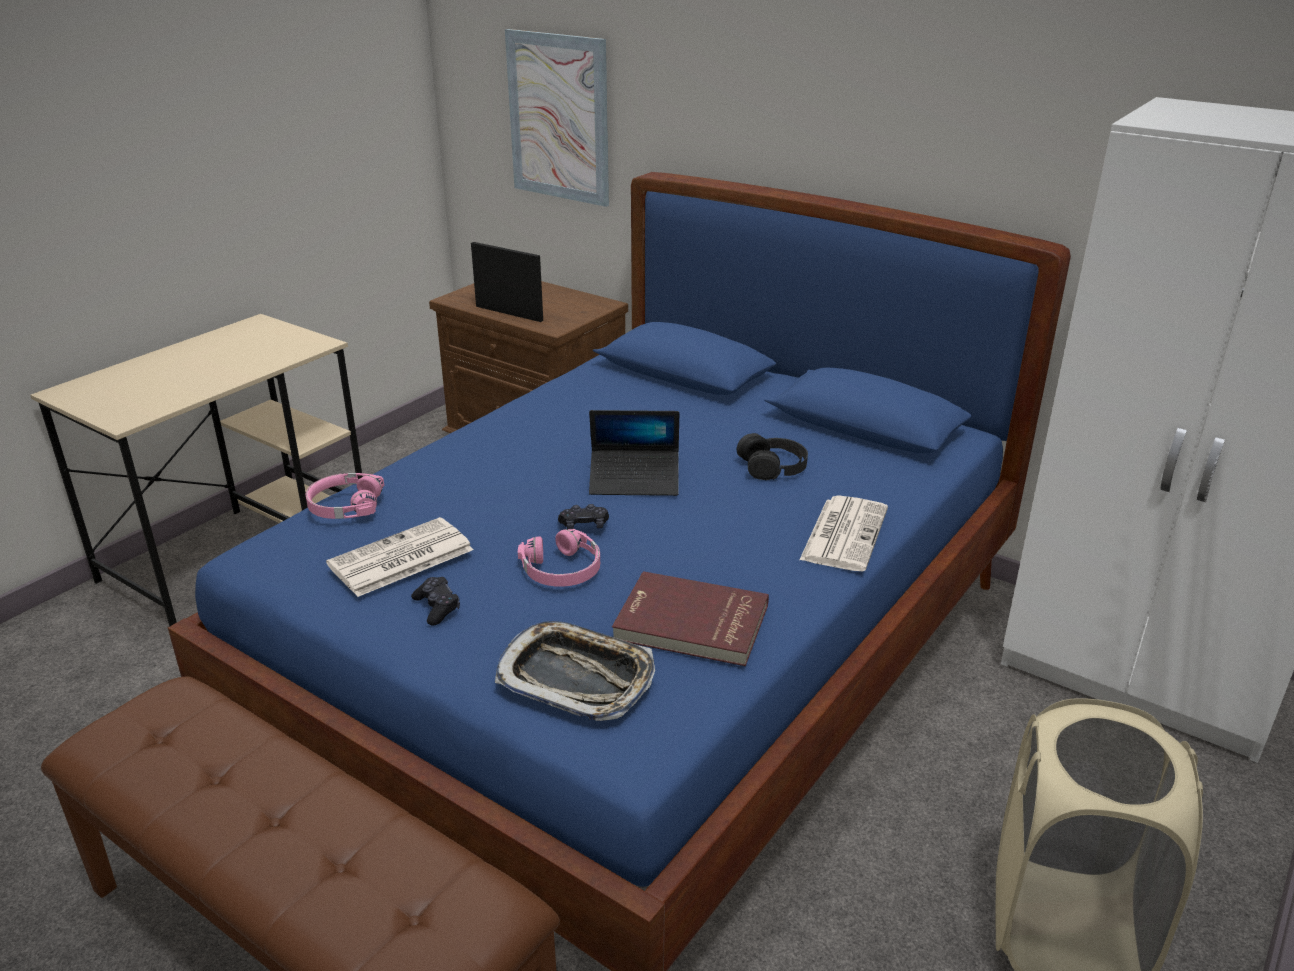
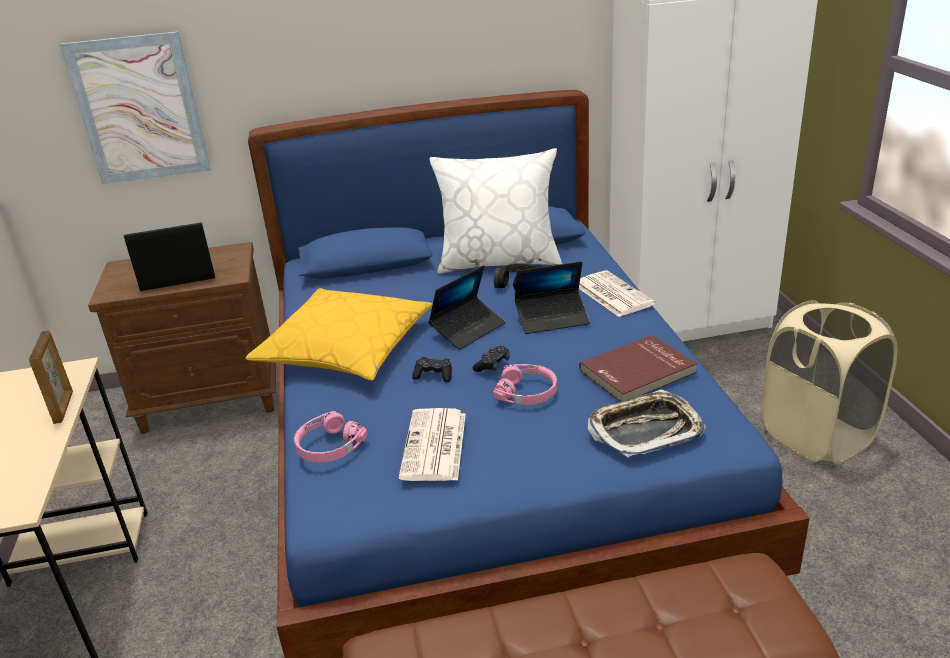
camera: 45 degrees left, 0 degrees up
(264, 367) = (64, 407): none -> picture frame
(437, 607) = (507, 454): black game controller -> black game controller (433, 375)
(518, 438) = (346, 348): none -> yellow pillow
(726, 519) = (552, 319): none -> laptop
(806, 434) = (499, 261): none -> white pillow

